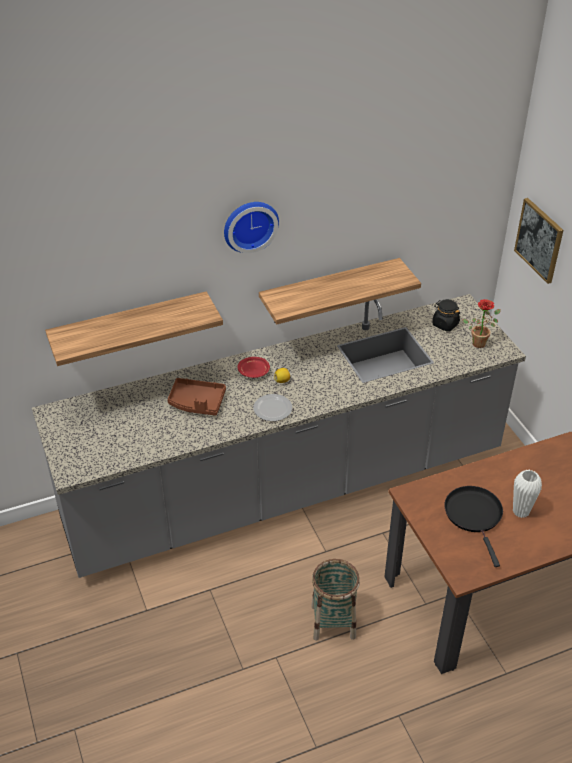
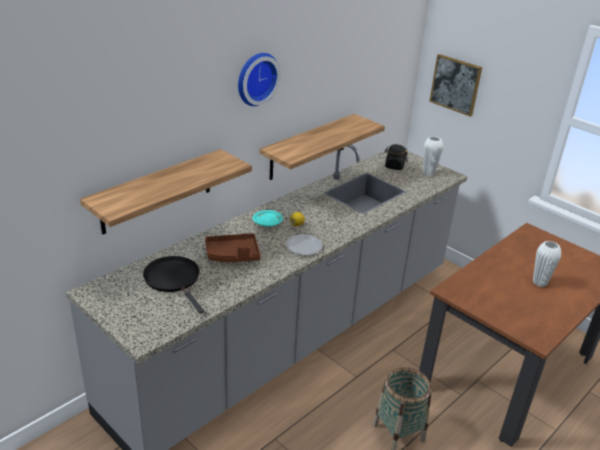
camera: 25 degrees left, 10 degrees down
(254, 372) = (268, 223): red plate -> turquoise plate
(474, 515) = (510, 293): black frying pan -> black frying pan (174, 279)
(480, 342) = (428, 173): potted plant -> white vase

